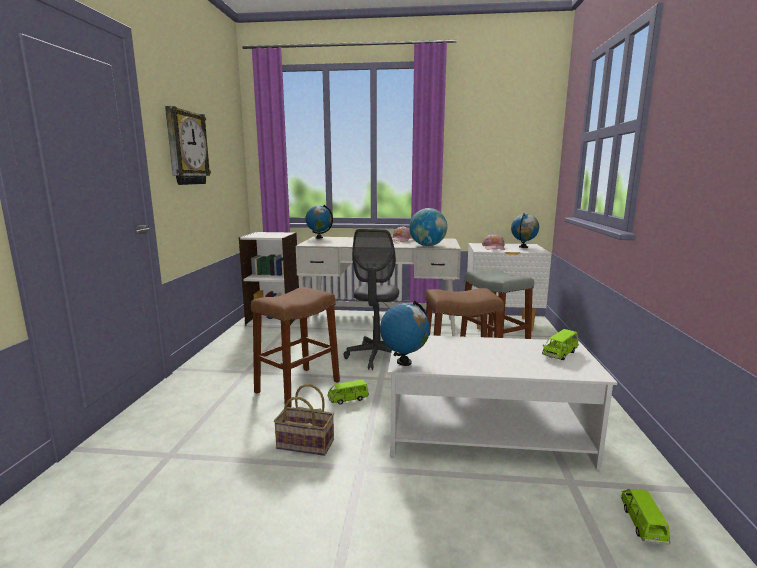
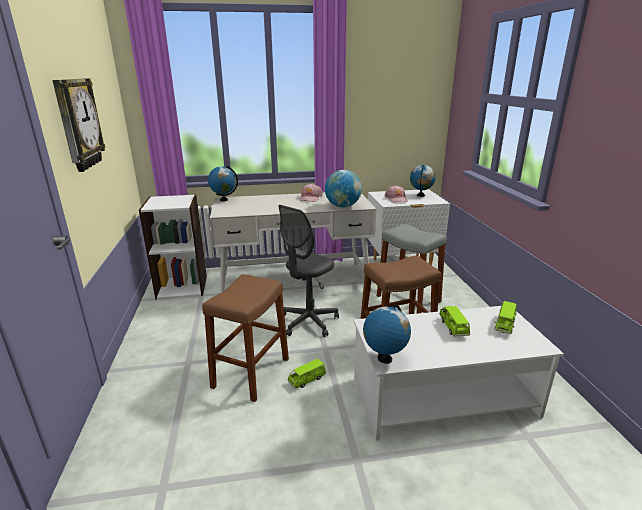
camera: 15 degrees left, 10 degrees up
(303, 445) = (291, 444): basket -> none
(376, 357) = (308, 322): grey office chair -> grey office chair turned 45 degrees clockwise
(642, 524) = (591, 466): green toy car -> green toy car (453, 327)

